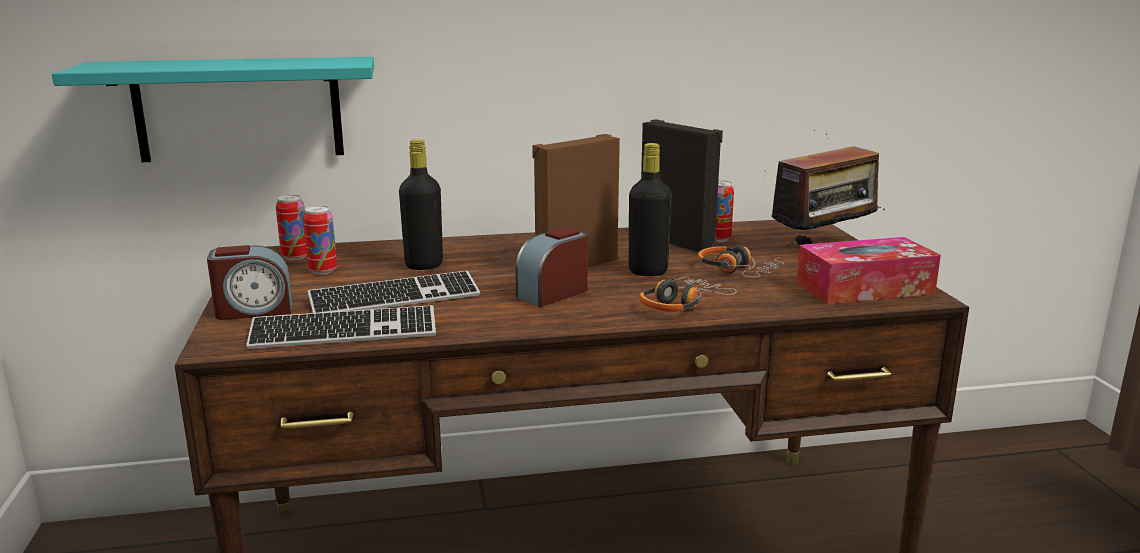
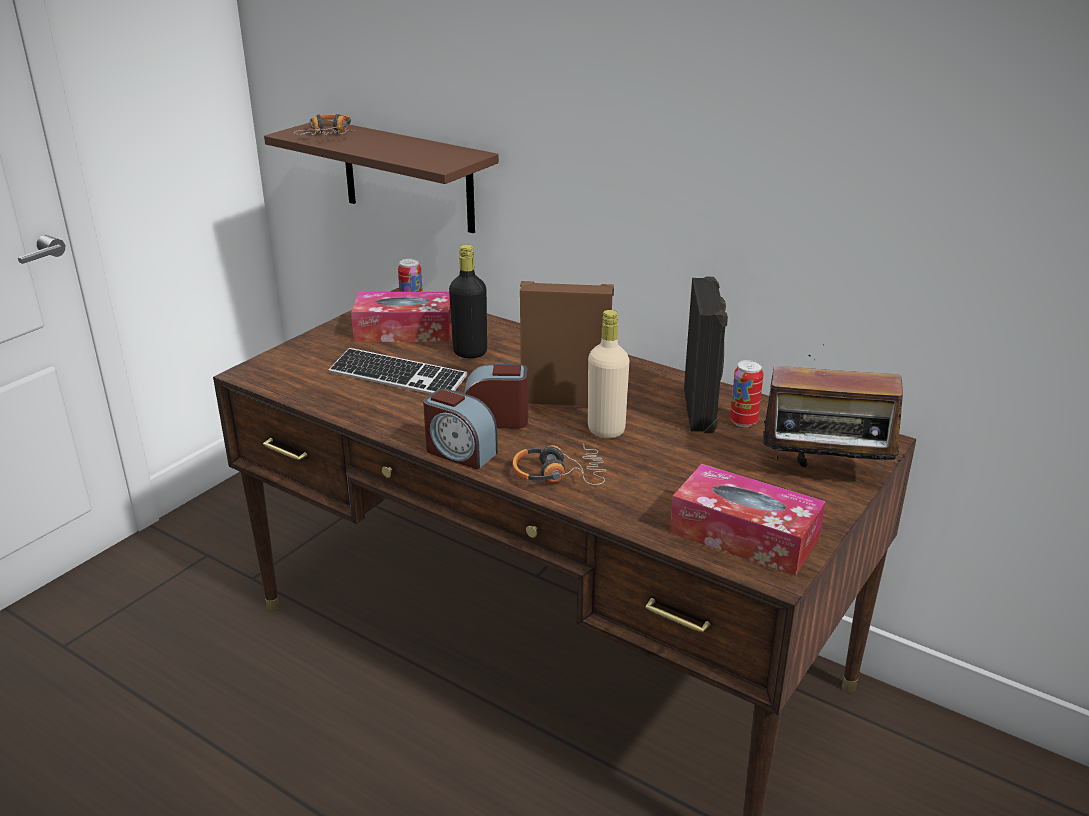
camera: 45 degrees right, 10 degrees up
(239, 109) = (408, 176): turquoise shelf -> brown shelf
(254, 310) = (312, 350): alarm clock -> alarm clock (460, 452)
(322, 270) = (404, 331): can -> tissue box
(344, 332) = (321, 392): keyboard -> none
(648, 271) = (606, 430): black bottle -> beige bottle
(738, 271) = (677, 464): headphones -> headphones (328, 134)

